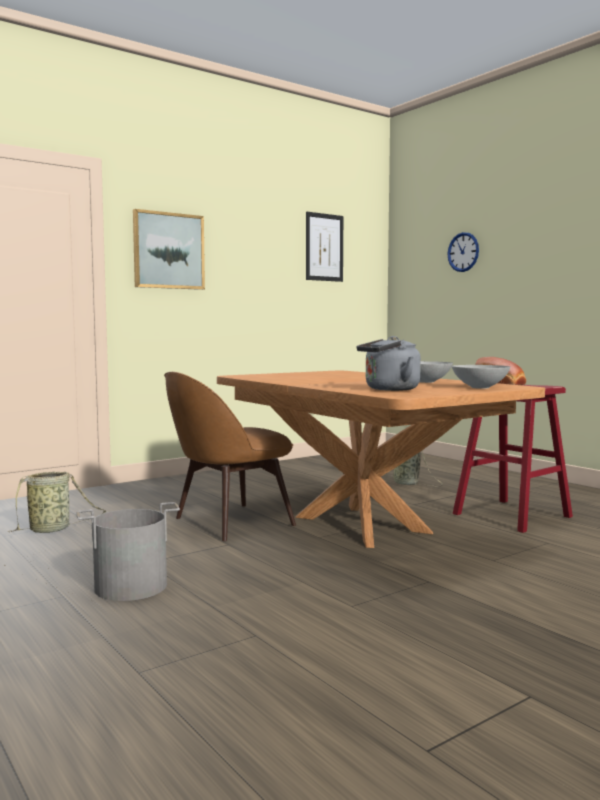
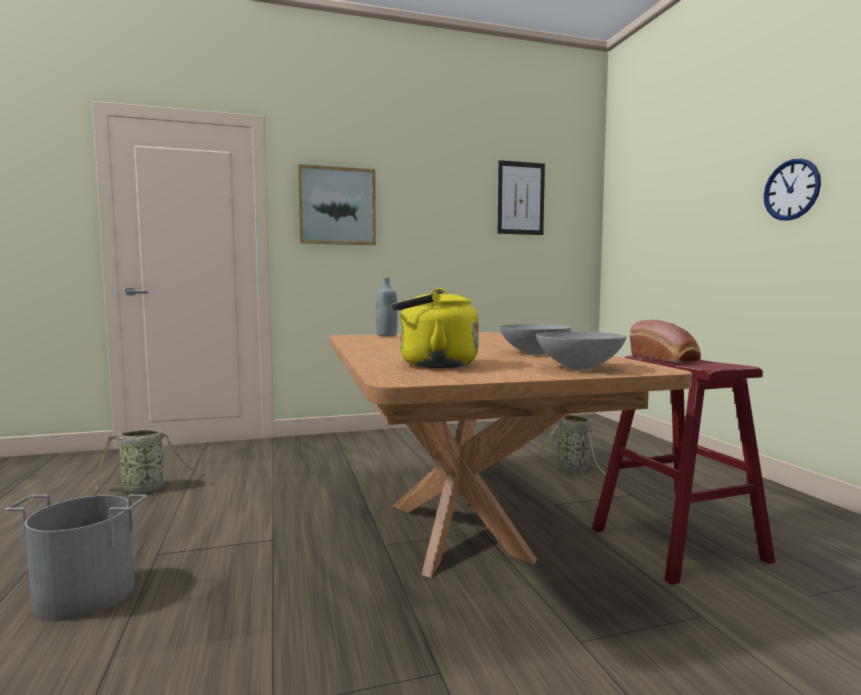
camera: 20 degrees right, 0 degrees up
(229, 522) = (315, 504): brown chair -> none
(265, 374) = (386, 335): none -> grey bottle
(389, 389) = (432, 365): grey kettle -> yellow kettle
(463, 252) = (678, 192): wall clock -> wall clock (791, 190)

